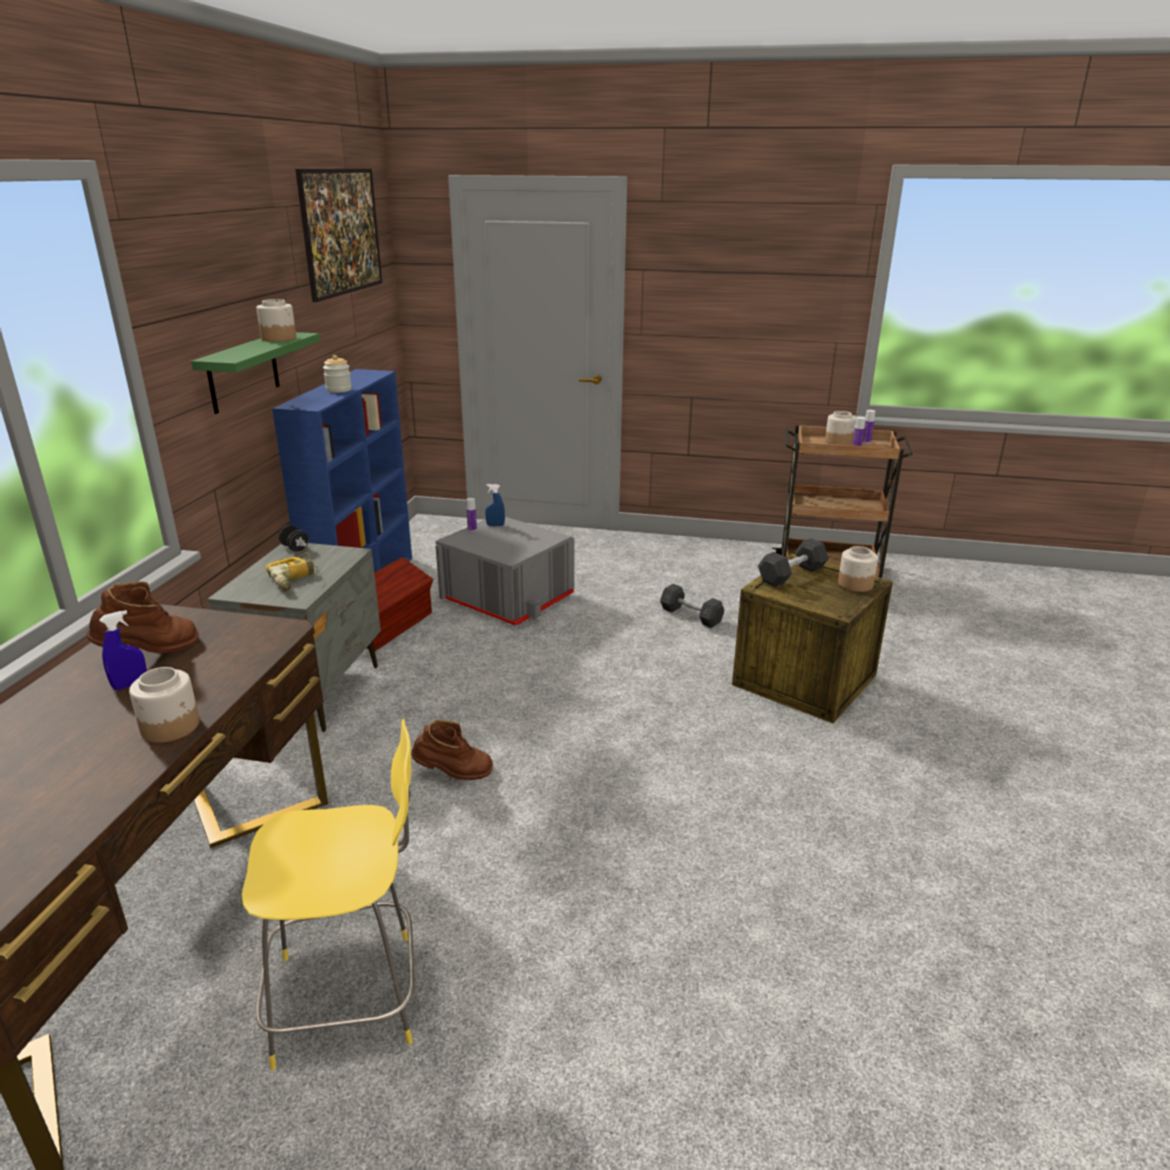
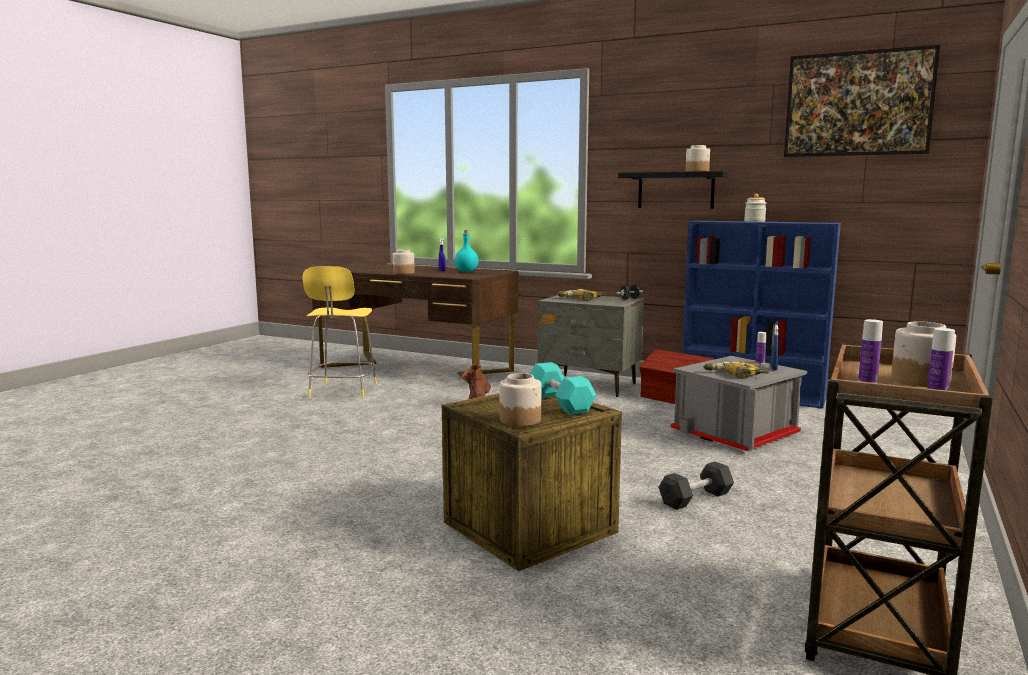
camera: 105 degrees right, 15 degrees down
(150, 653) = (467, 271): brown boot -> turquoise bottle
(243, 372) = (675, 190): green shelf -> black shelf
(534, 540) = (734, 375): none -> power drill
(792, 575) = (560, 402): grey dumbbell -> turquoise dumbbell

